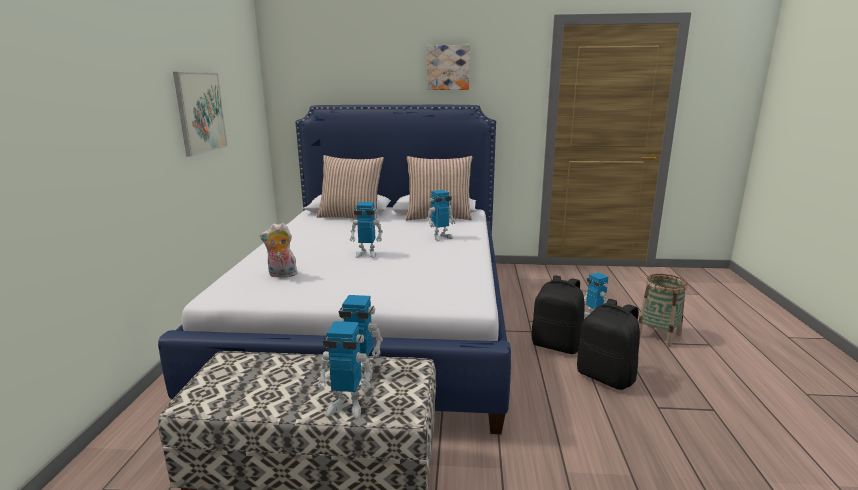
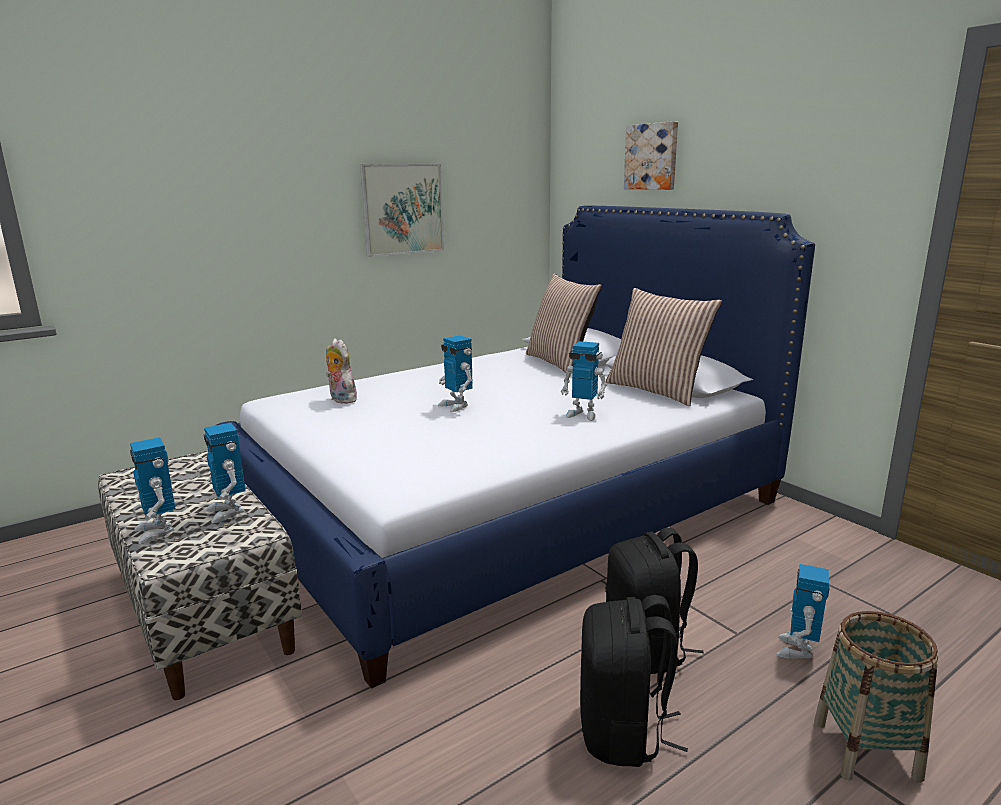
camera: 50 degrees right, 0 degrees up
(448, 67) = (760, 148): picture -> picture (652, 156)

